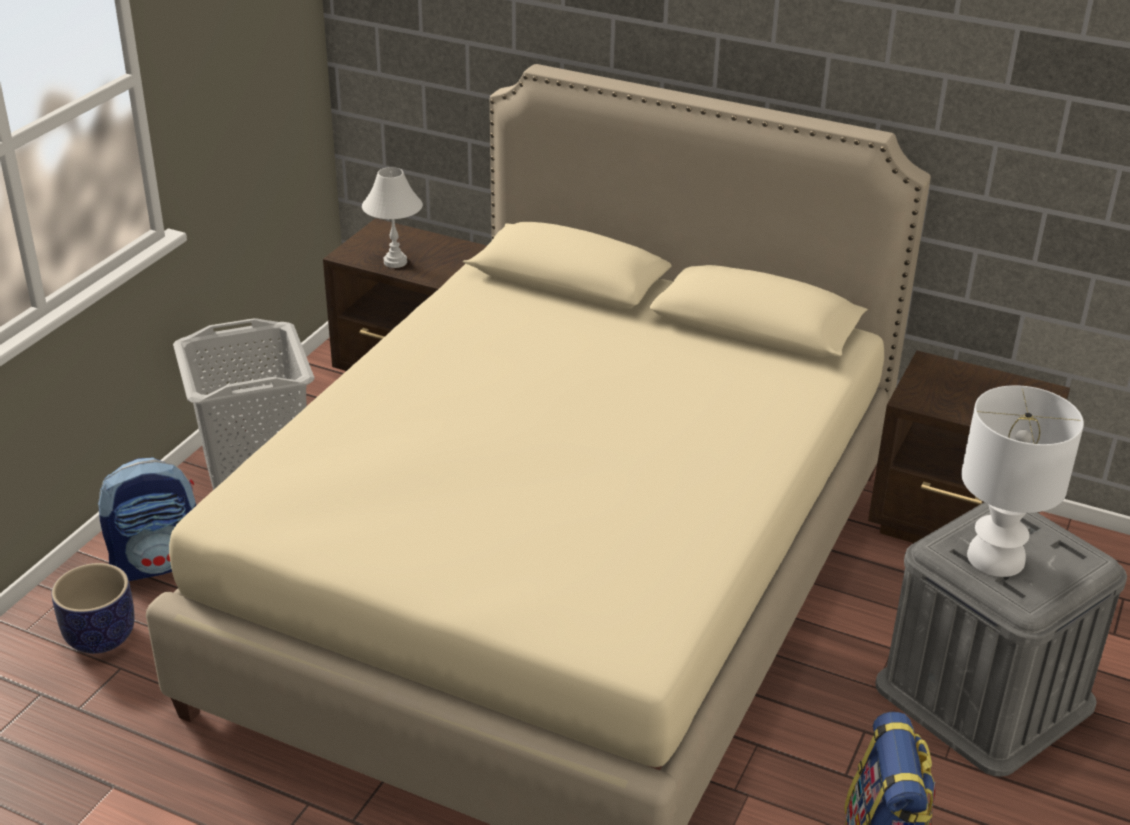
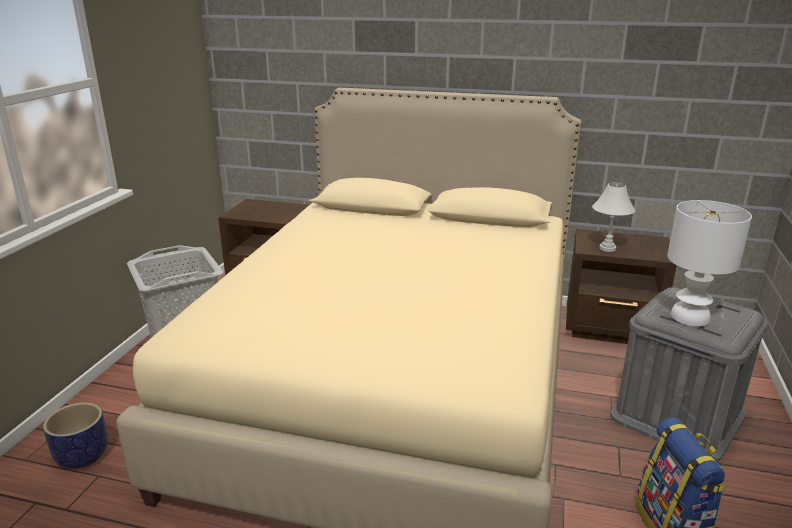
camera: 10 degrees left, 10 degrees down
(158, 562) = (123, 404): backpack -> none
(395, 262) = (262, 215): white table lamp -> white table lamp (607, 248)

